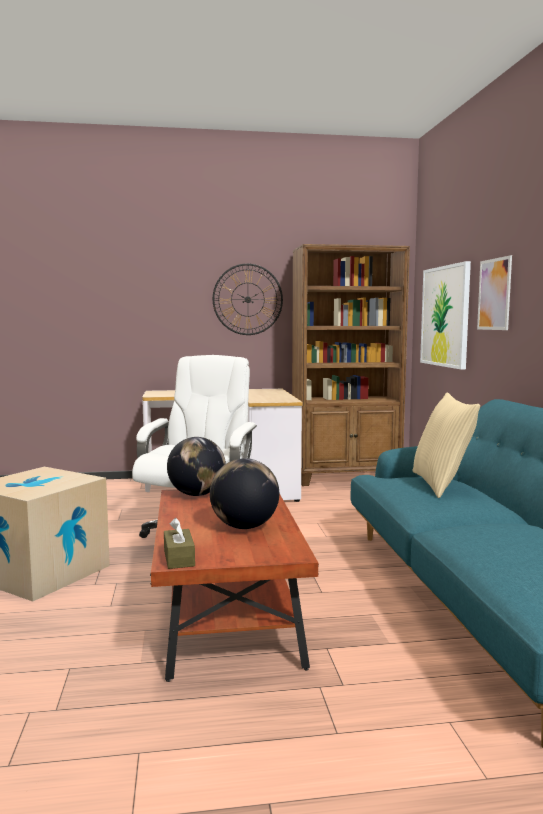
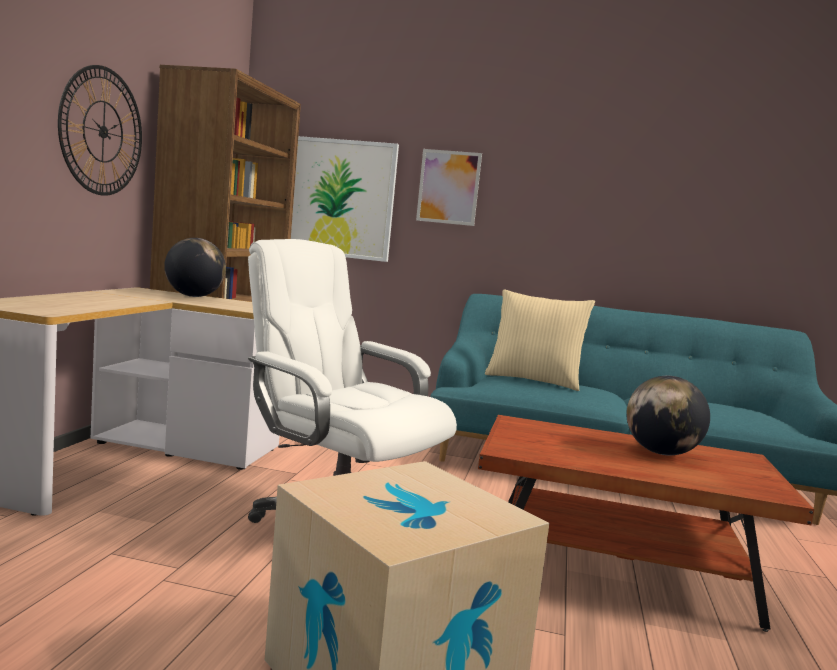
camera: 70 degrees left, 0 degrees up
(179, 558) = (768, 492): brown tissue box -> none
(197, 494) = (520, 445): globe -> globe (193, 296)

